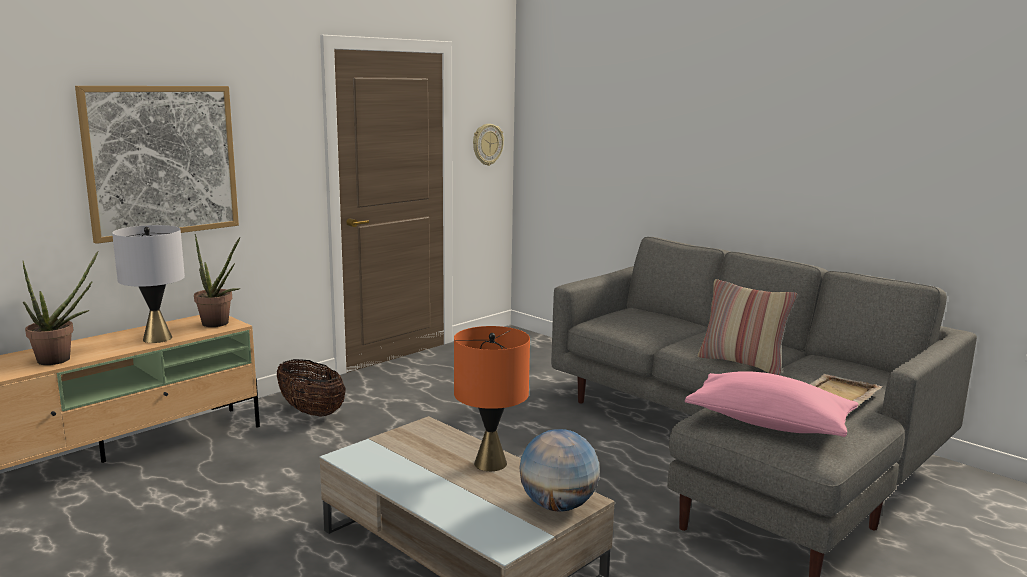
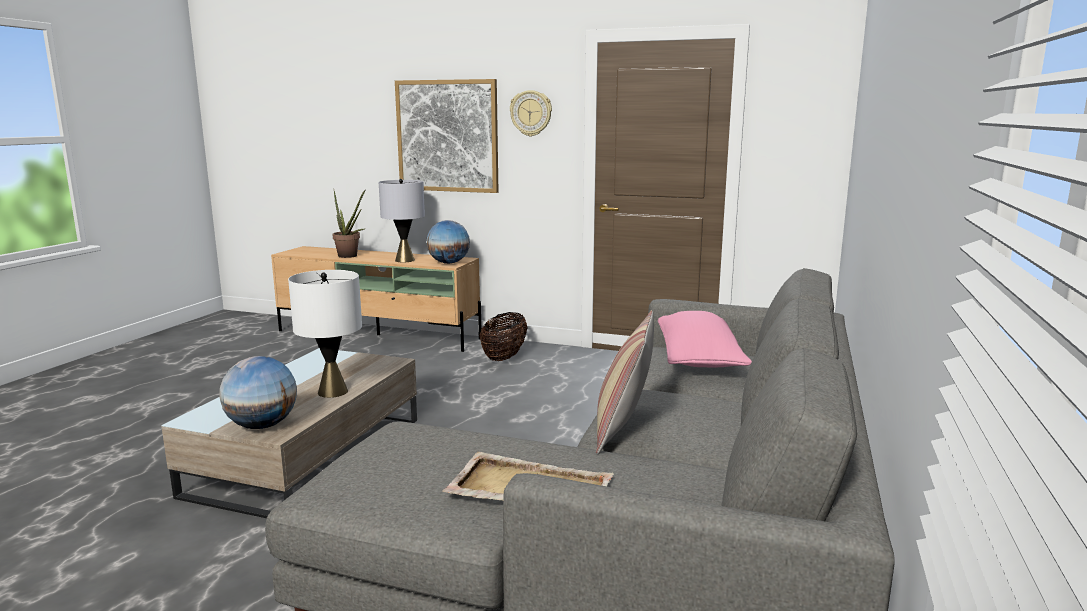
camera: 65 degrees right, 0 degrees up
(219, 324) = (448, 263): potted plant -> globe
(487, 144) = (800, 145): wall clock -> wall clock (531, 113)
(490, 463) = (332, 392): orange table lamp -> white table lamp
(769, 423) = (401, 456): pink pillow -> pink pillow (699, 359)

